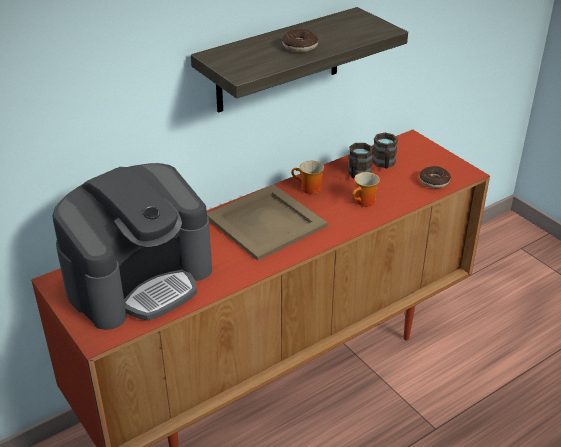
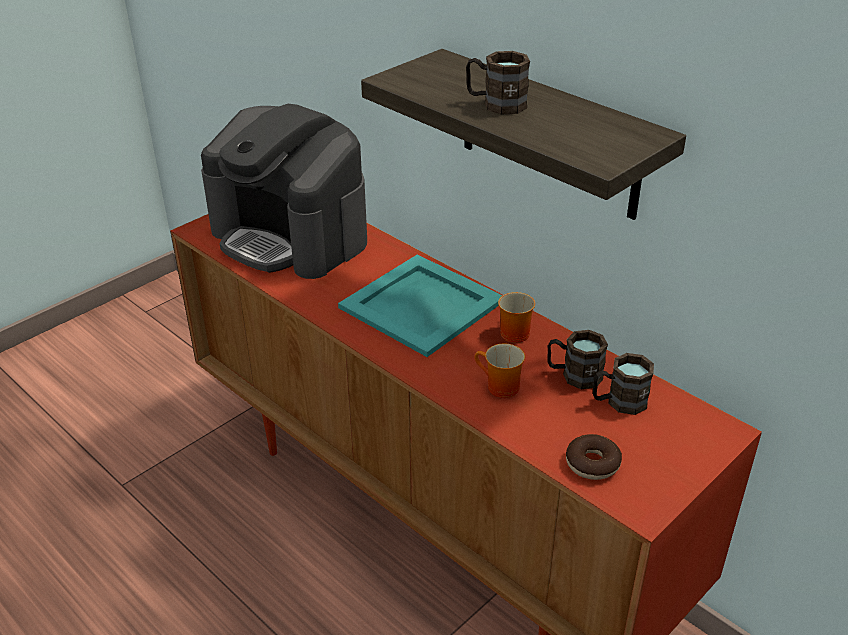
camera: 80 degrees right, 0 degrees up
(265, 221) = (421, 303): beige tray -> turquoise tray
(300, 46) = (496, 104): donut -> brown mug

